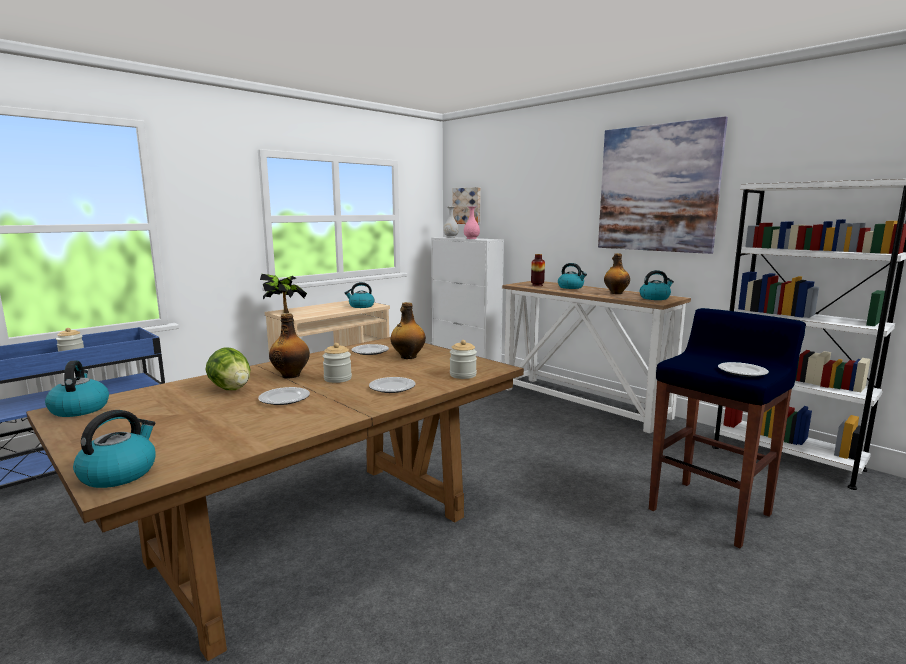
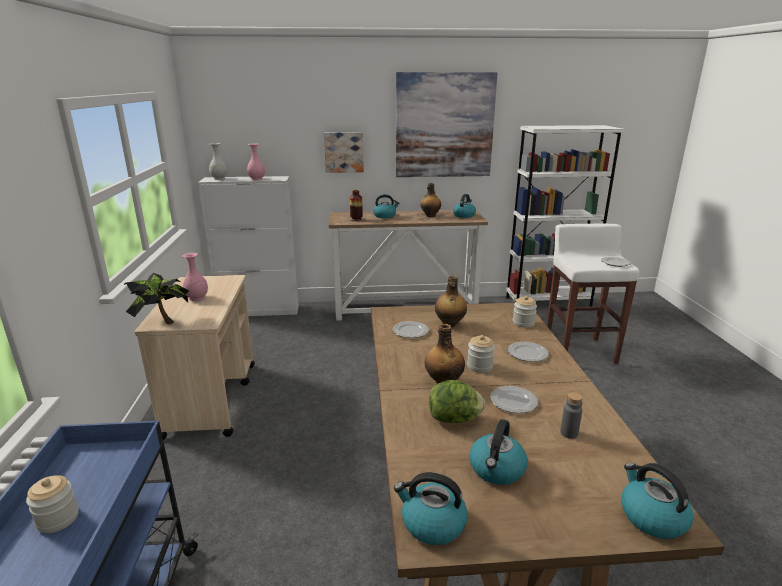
camera: 50 degrees left, 10 degrees up
(247, 424) = (569, 433): none -> grey bottle
(330, 308) = (197, 298): none -> pink vase
(361, 306) = (221, 285): kettle -> kettle (497, 469)
(467, 206) = (227, 140): picture -> picture (344, 152)
(710, 512) = (579, 351): blue stool -> white stool

